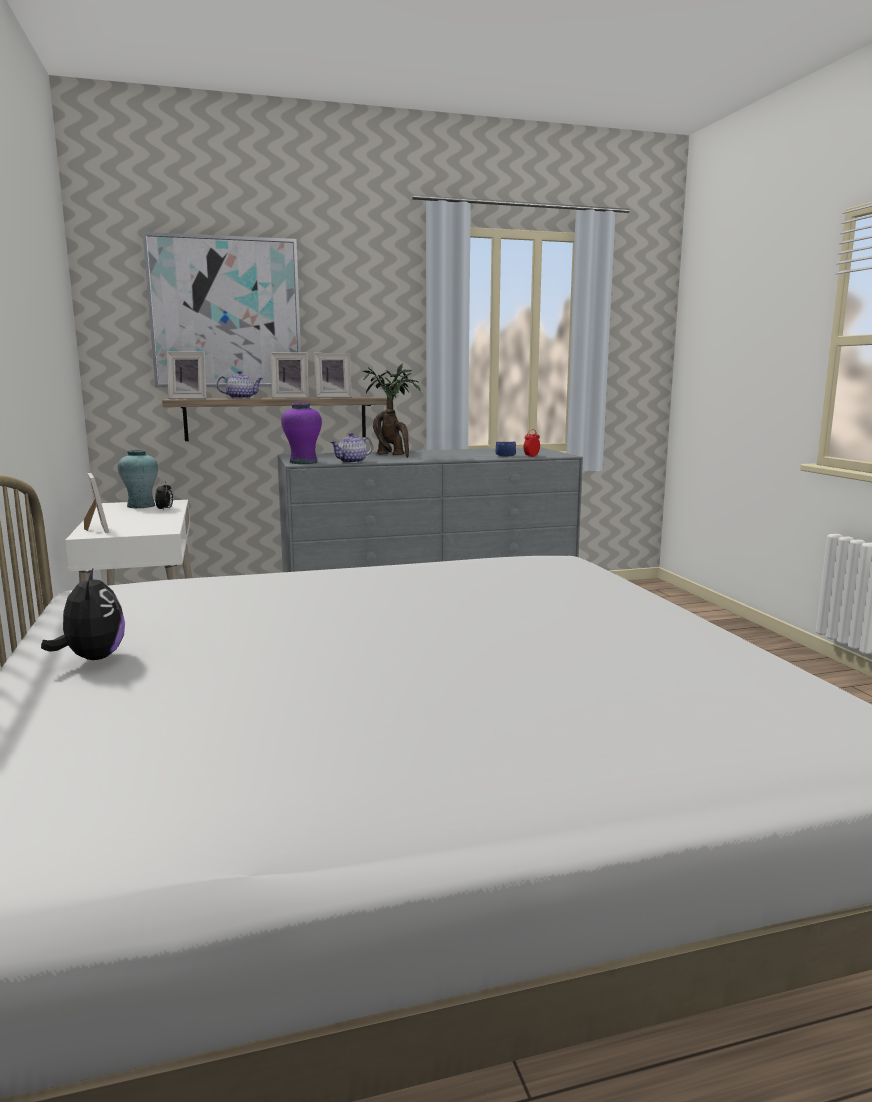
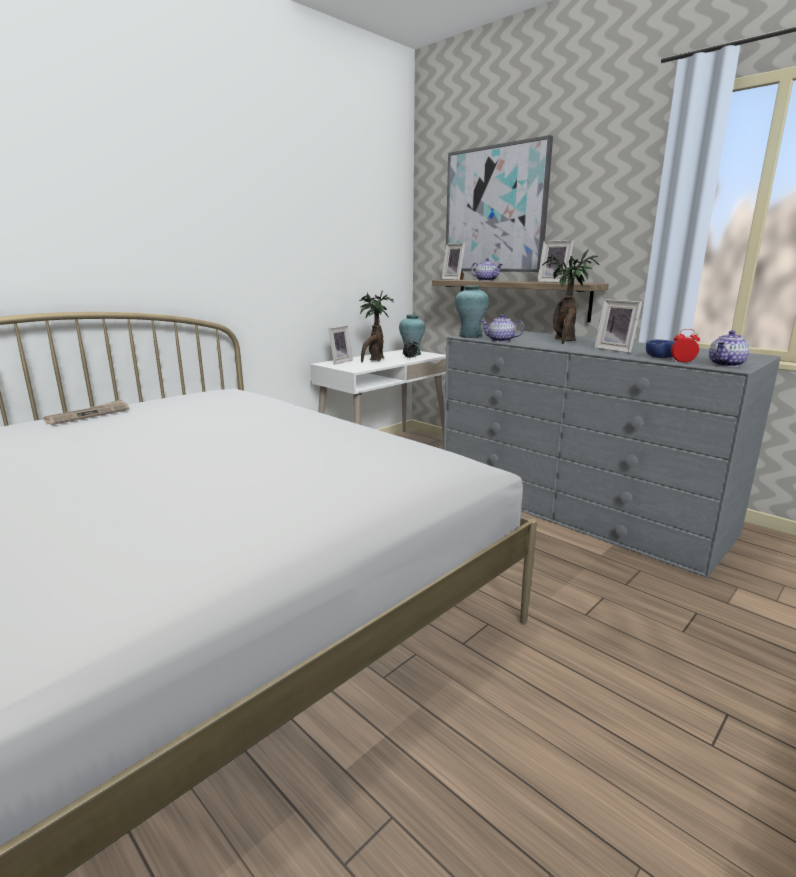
camera: 60 degrees right, 5 degrees up
(92, 658) = (88, 415): plush toy -> newspaper
(132, 519) = (374, 360): none -> potted plant
(291, 398) = (519, 281): picture frame -> picture frame (616, 350)
(303, 462) = (470, 336): purple vase -> turquoise vase
(552, 454) = (726, 364): none -> teapot

